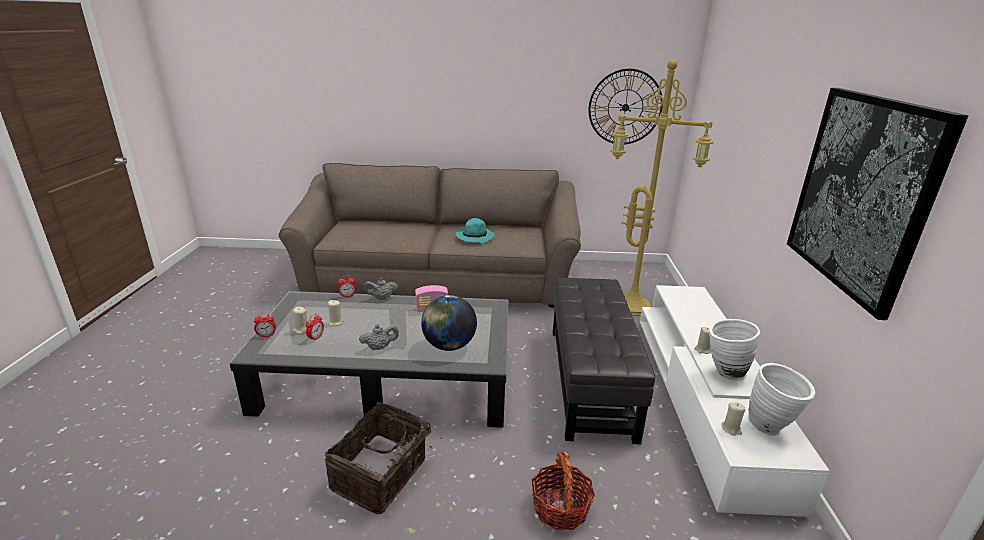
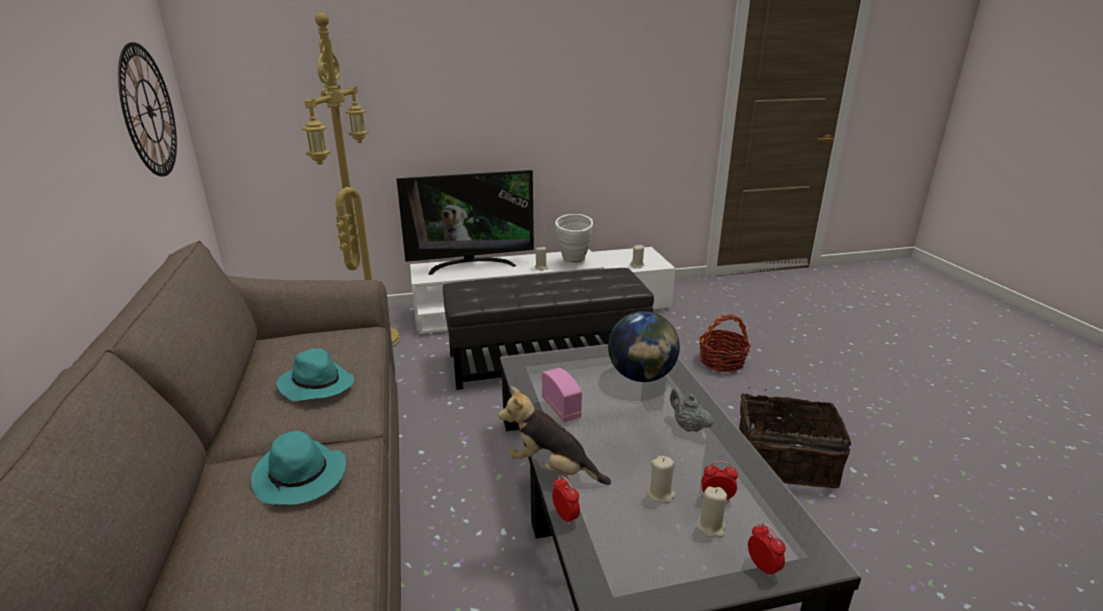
camera: 105 degrees left, 0 degrees up
(381, 298) = (552, 469): grey teapot -> plush toy
(405, 235) = (301, 477): none -> turquoise hat
(705, 313) = (470, 265): none -> television
(771, 428) = (625, 256): white vase -> none
(861, 194) = (593, 86): picture -> none

